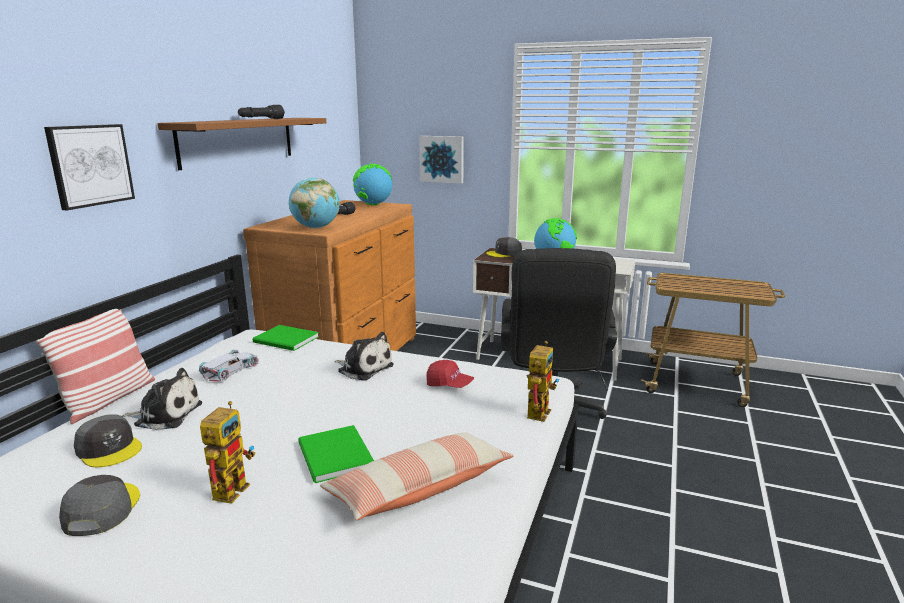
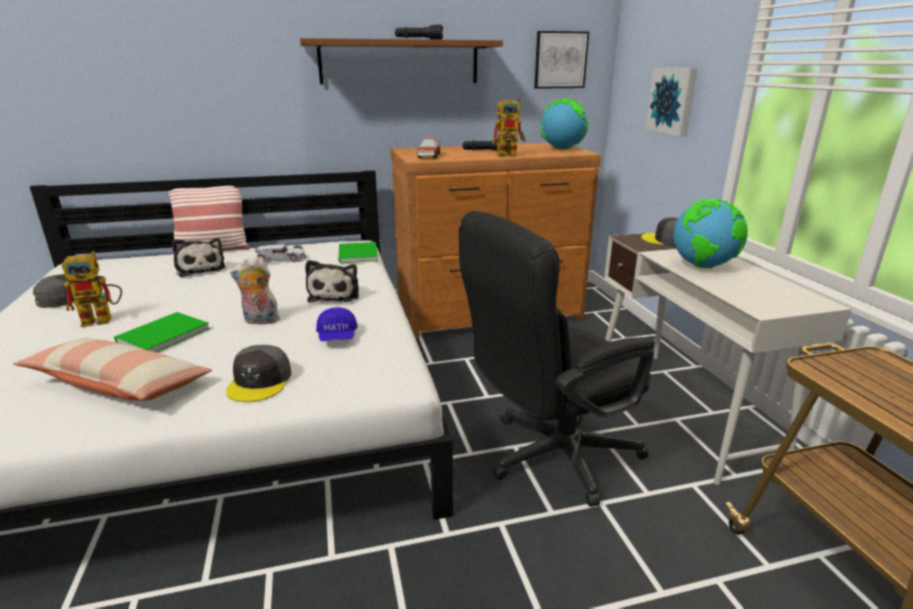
camera: 55 degrees right, 5 degrees up
(90, 165) = (230, 71): picture -> picture (560, 60)
(109, 449) = (145, 273): grey cap -> grey cap (260, 381)
(316, 227) = (428, 156): globe -> toy car
(371, 407) = (260, 321): none -> plush toy
(449, 384) = (337, 337): red cap -> blue cap
(538, 410) = (317, 398): toy robot -> toy robot (511, 155)

